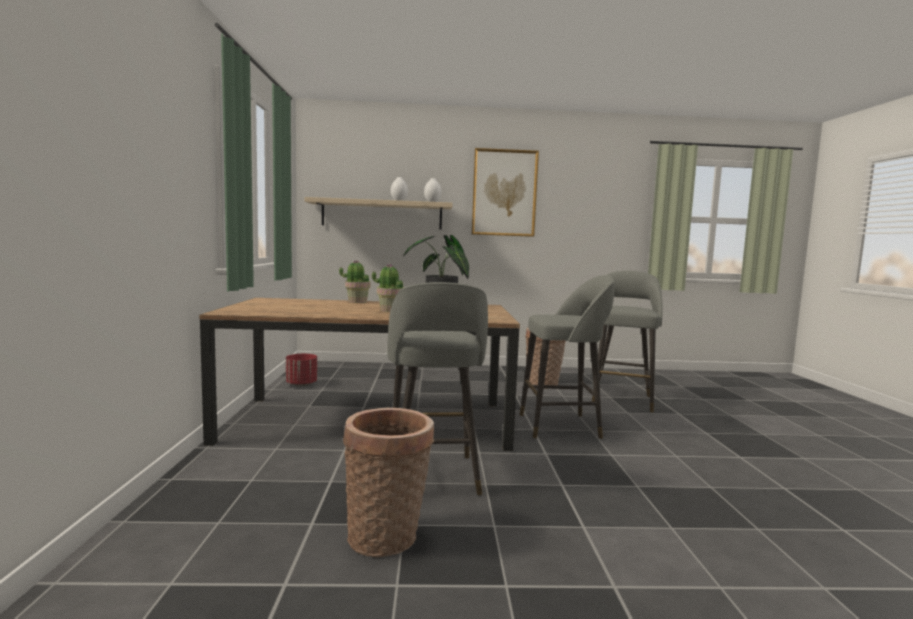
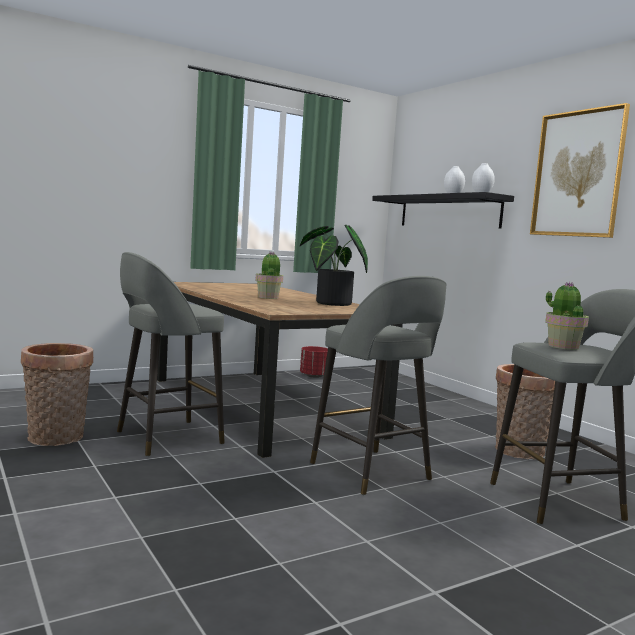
camera: 60 degrees right, 0 degrees up
(357, 301) = (301, 293): potted plant -> potted plant (563, 346)
(382, 214) = (448, 212): beige shelf -> black shelf

